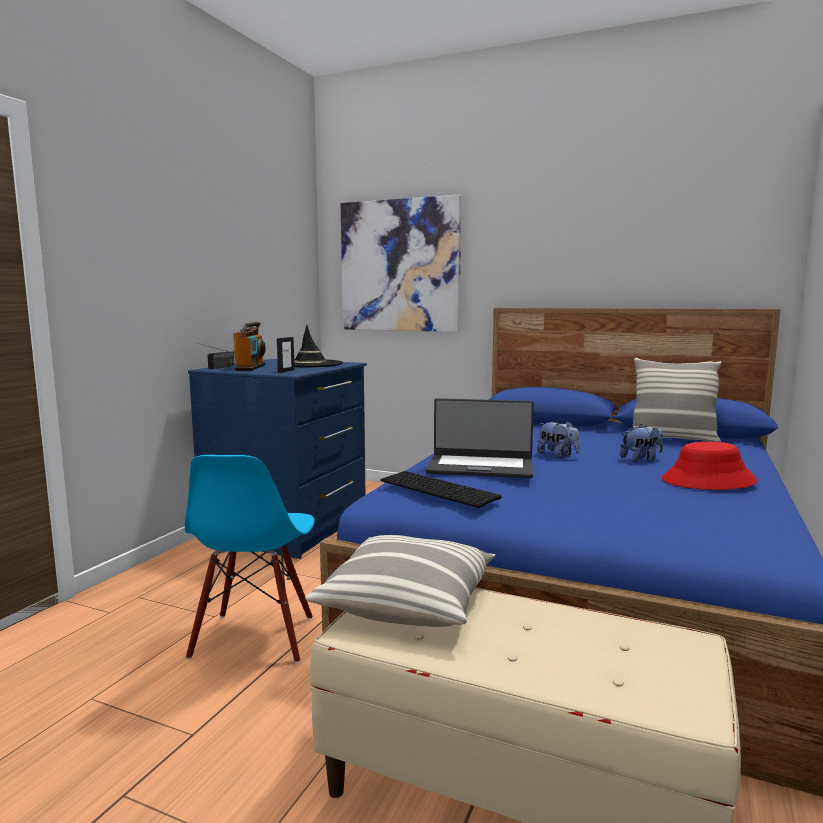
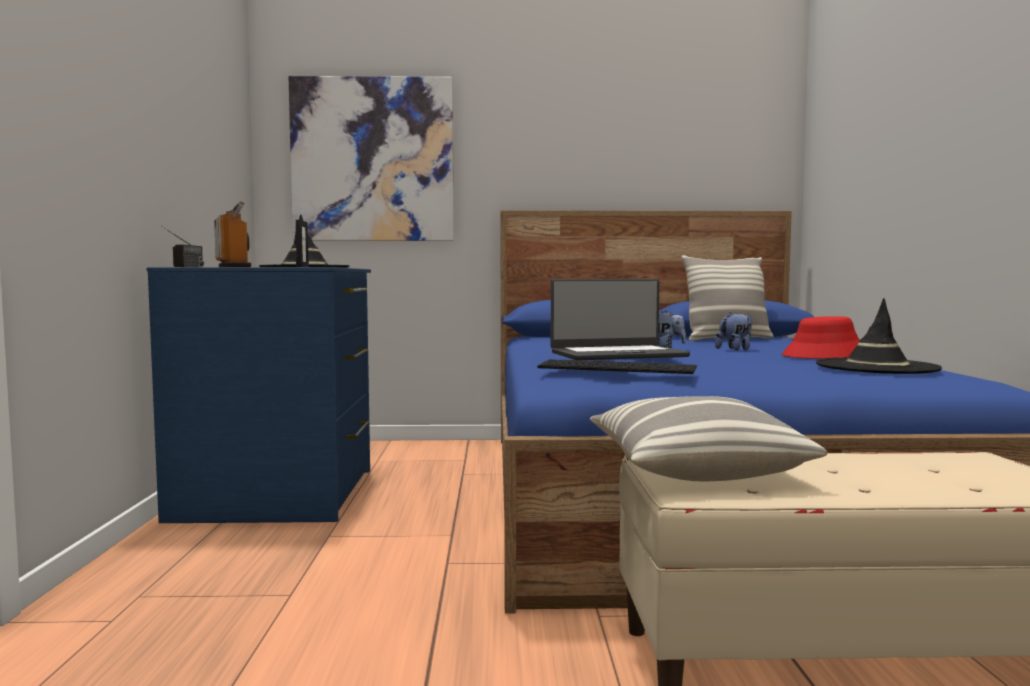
camera: 25 degrees left, 5 degrees down
(255, 638) = (379, 604): blue chair -> none
(706, 512) = (876, 367): none -> black hat

